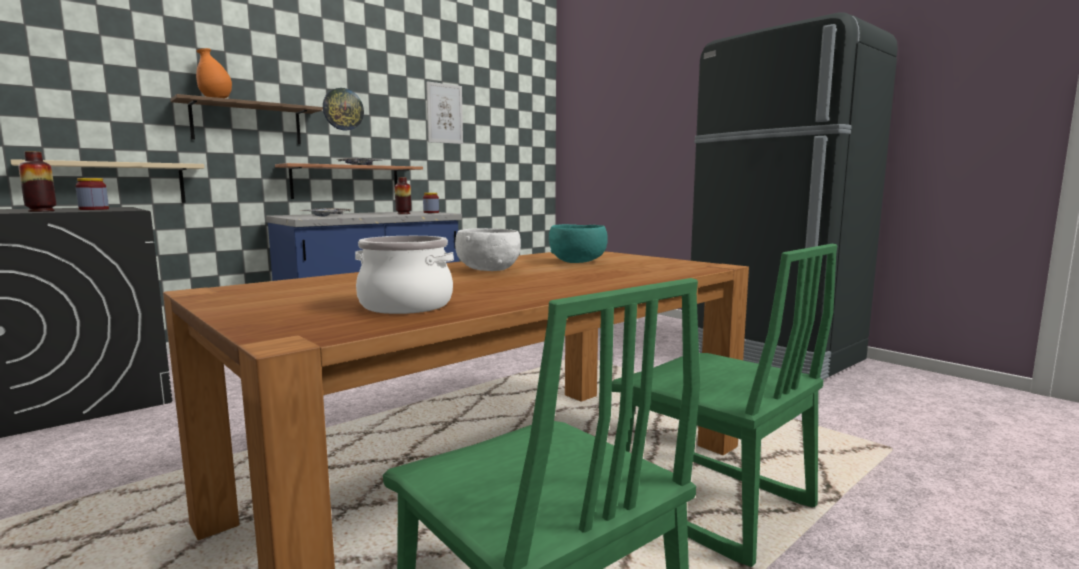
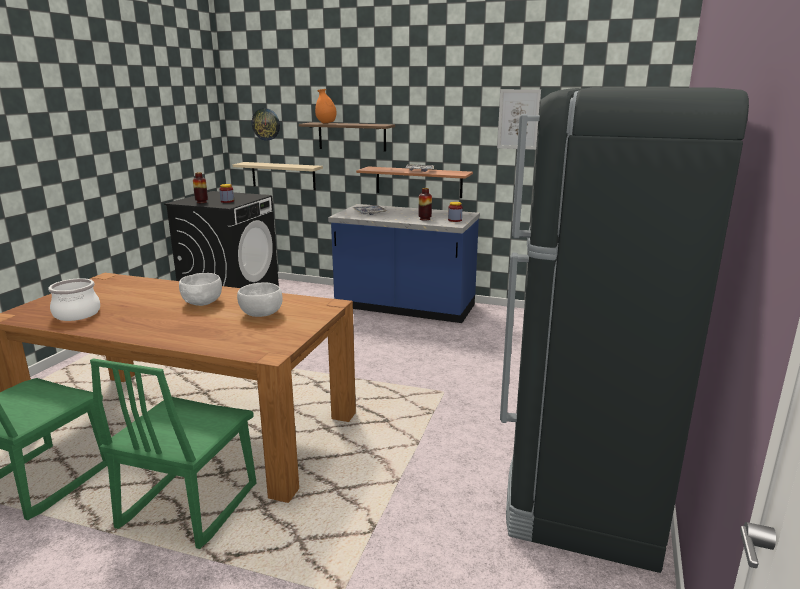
camera: 60 degrees right, 10 degrees up
(343, 109) = (420, 122): wall clock -> wall clock (266, 124)
(578, 261) = (261, 314): turquoise bowl -> white bowl

